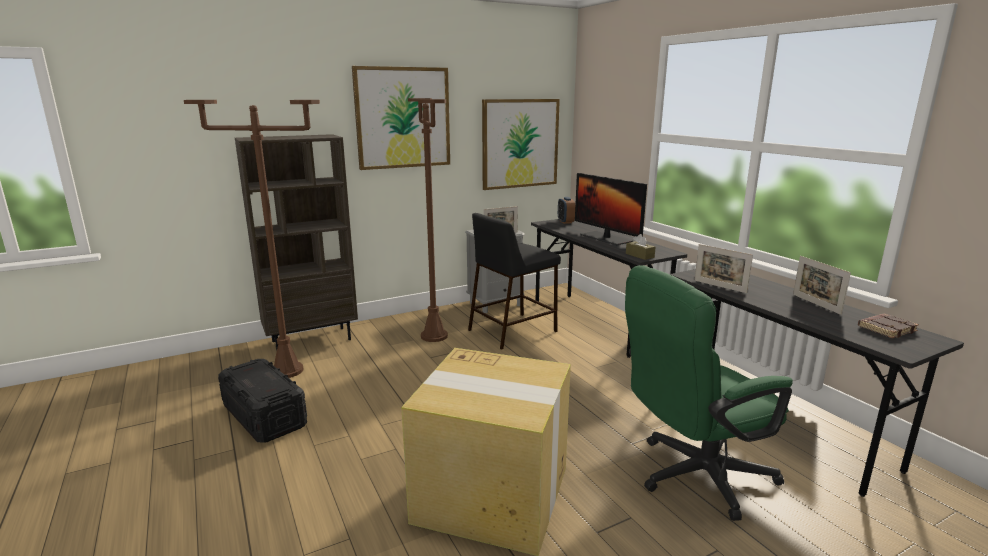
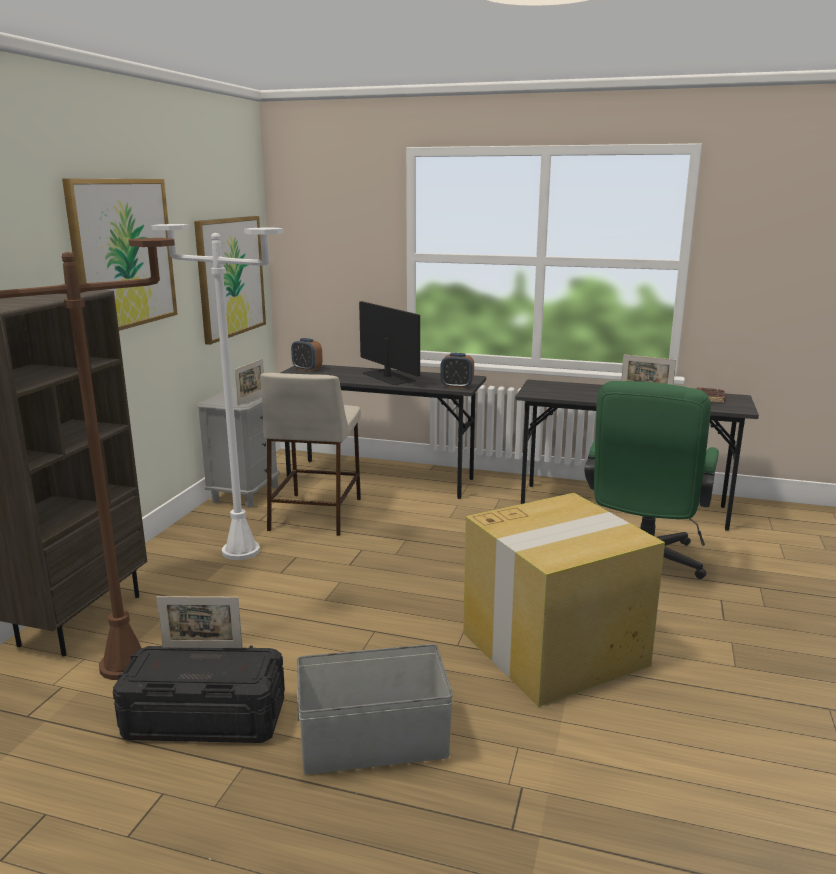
camera: 45 degrees left, 0 degrees up
(296, 477) = (372, 742): none -> grey storage box
(434, 336) = (240, 551): brown floor lamp -> white floor lamp
(513, 330) = (316, 513): black stool -> beige stool
(606, 238) = (388, 377): monitor -> monitor turned 135 degrees counterclockwise
(639, 255) = (457, 386): brown tissue box -> alarm clock
(719, 286) = (569, 396): picture frame -> picture frame (202, 647)

